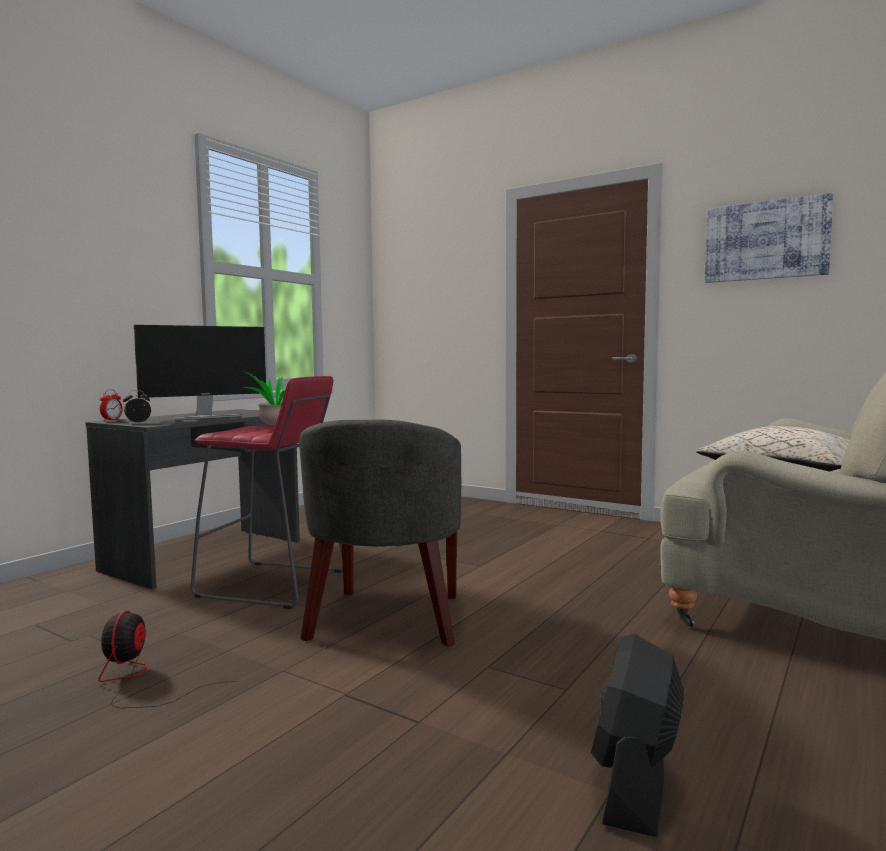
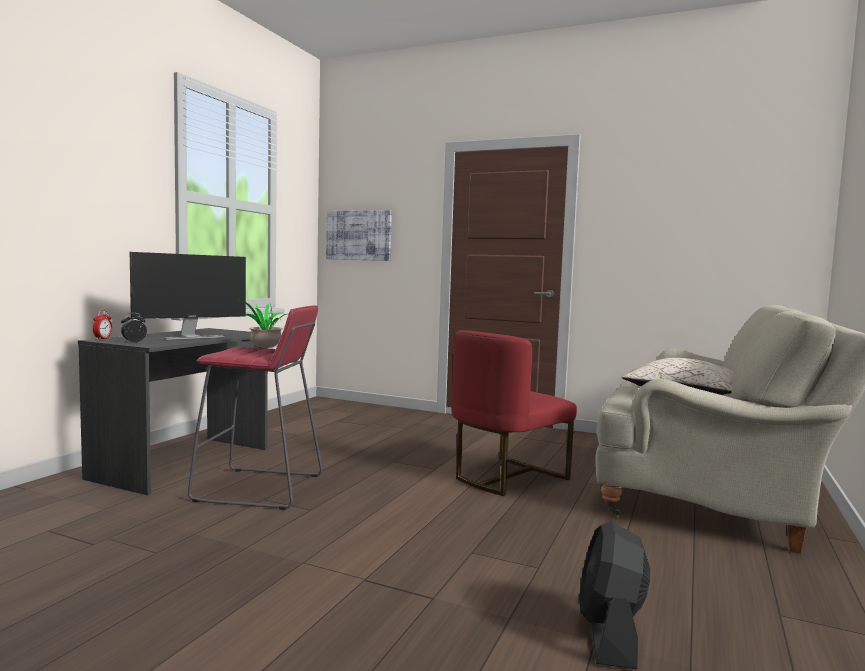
camera: 10 degrees left, 0 degrees up
(138, 679) = (176, 575): fan -> none
(387, 620) = (374, 517): grey armchair -> none
(563, 576) = (507, 477): none -> red chair
(766, 240) = (660, 205): picture -> picture (358, 235)

